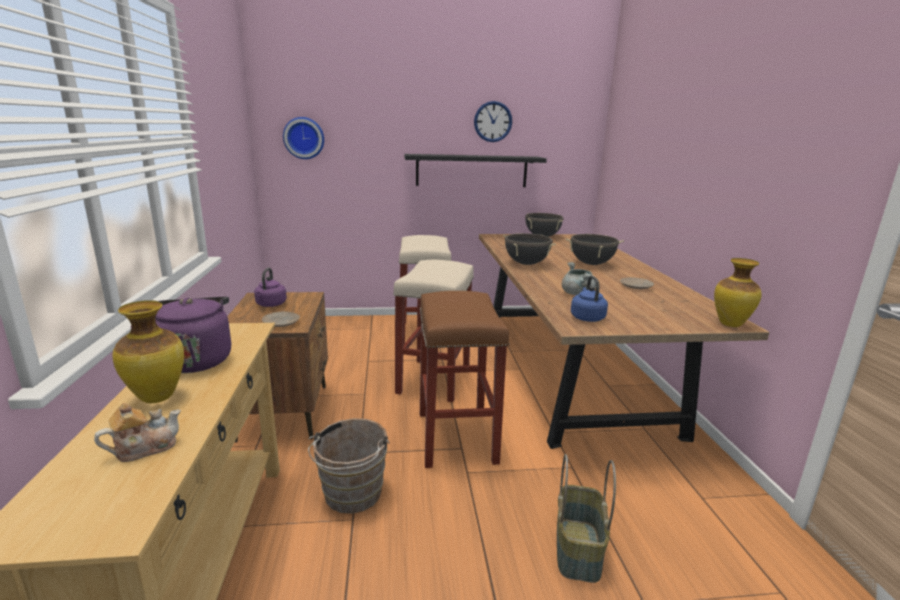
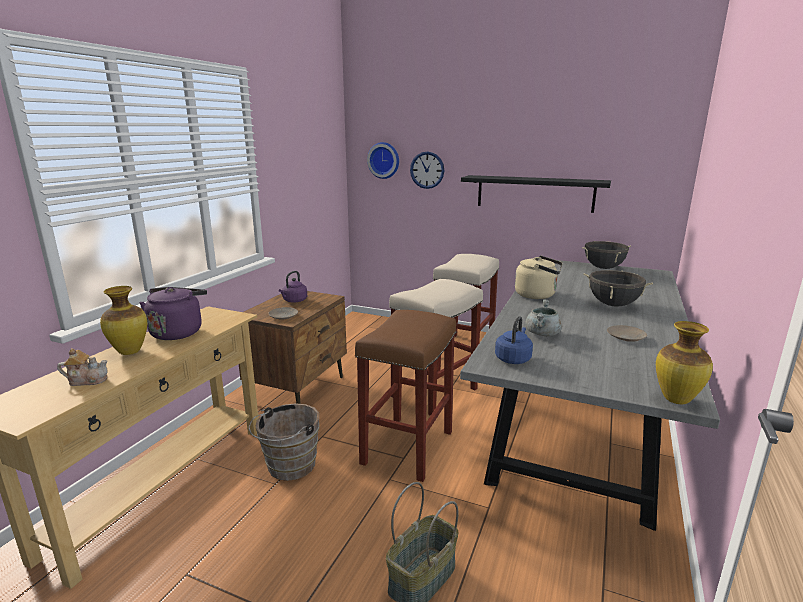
camera: 30 degrees right, 0 degrees up
(493, 121) = (560, 143): wall clock -> wall clock (427, 170)
(526, 264) = (537, 295): black cooking pot -> beige kettle
(569, 371) = (579, 417): brown dining table -> grey dining table

